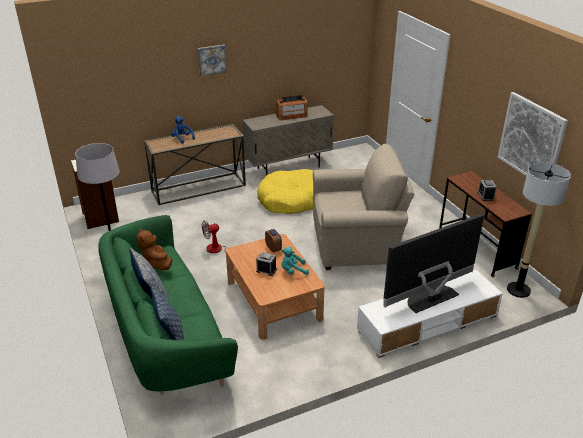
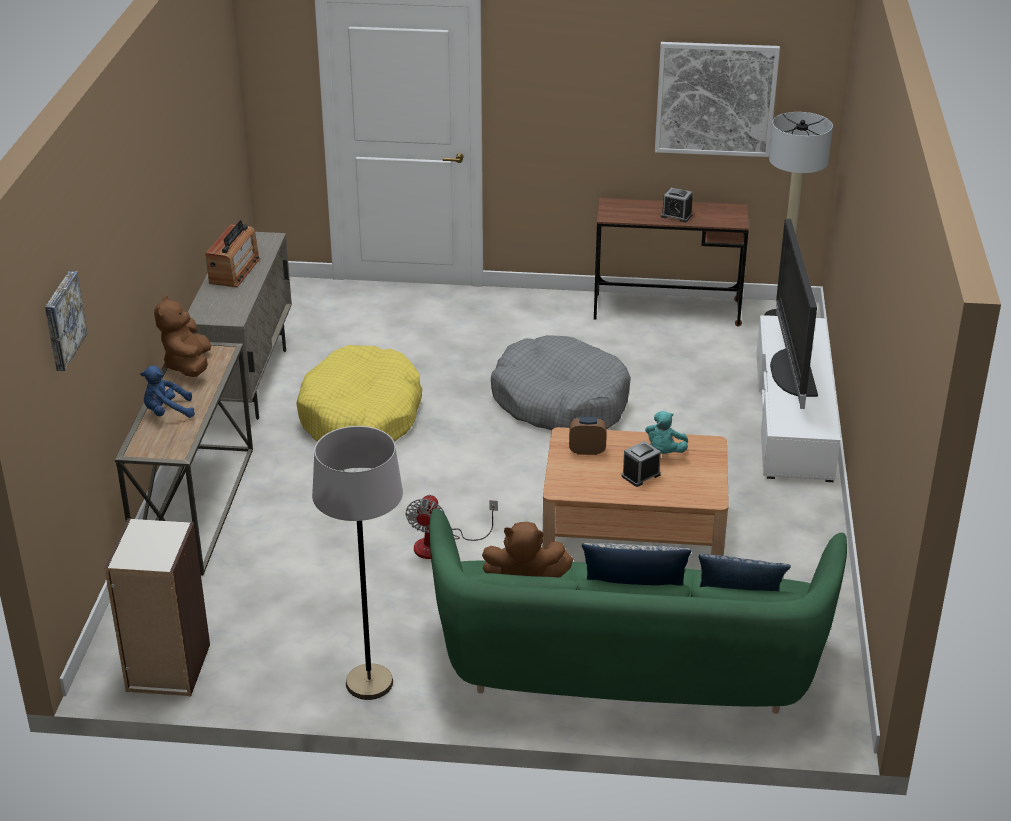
camera: 60 degrees left, 0 degrees up
(211, 59) = (138, 218): picture -> picture (62, 320)
(217, 132) = (188, 366): none -> brown plush toy
(357, 245) = (560, 402): beige armchair -> grey dog bed

